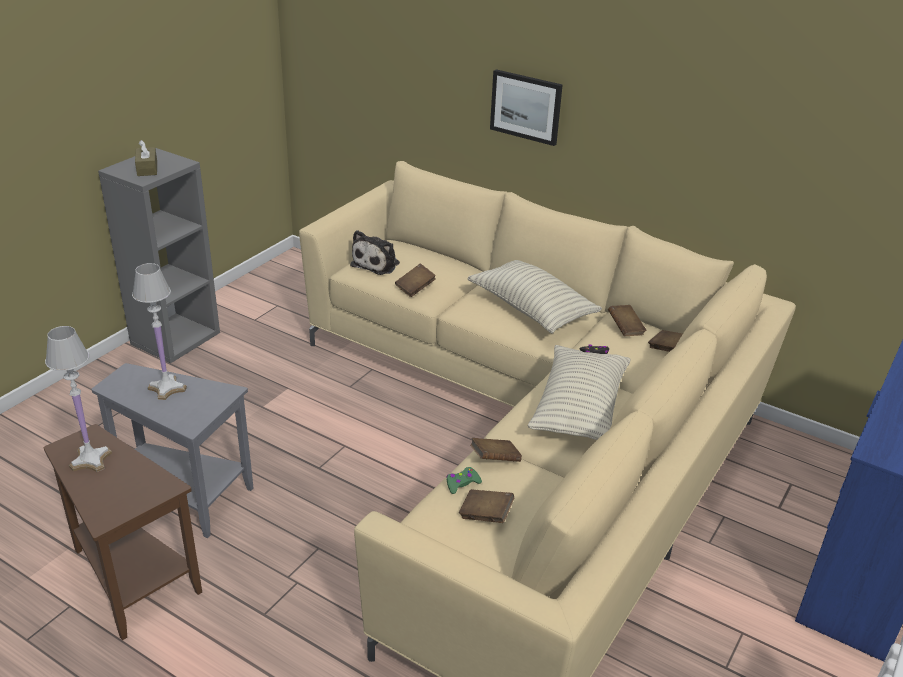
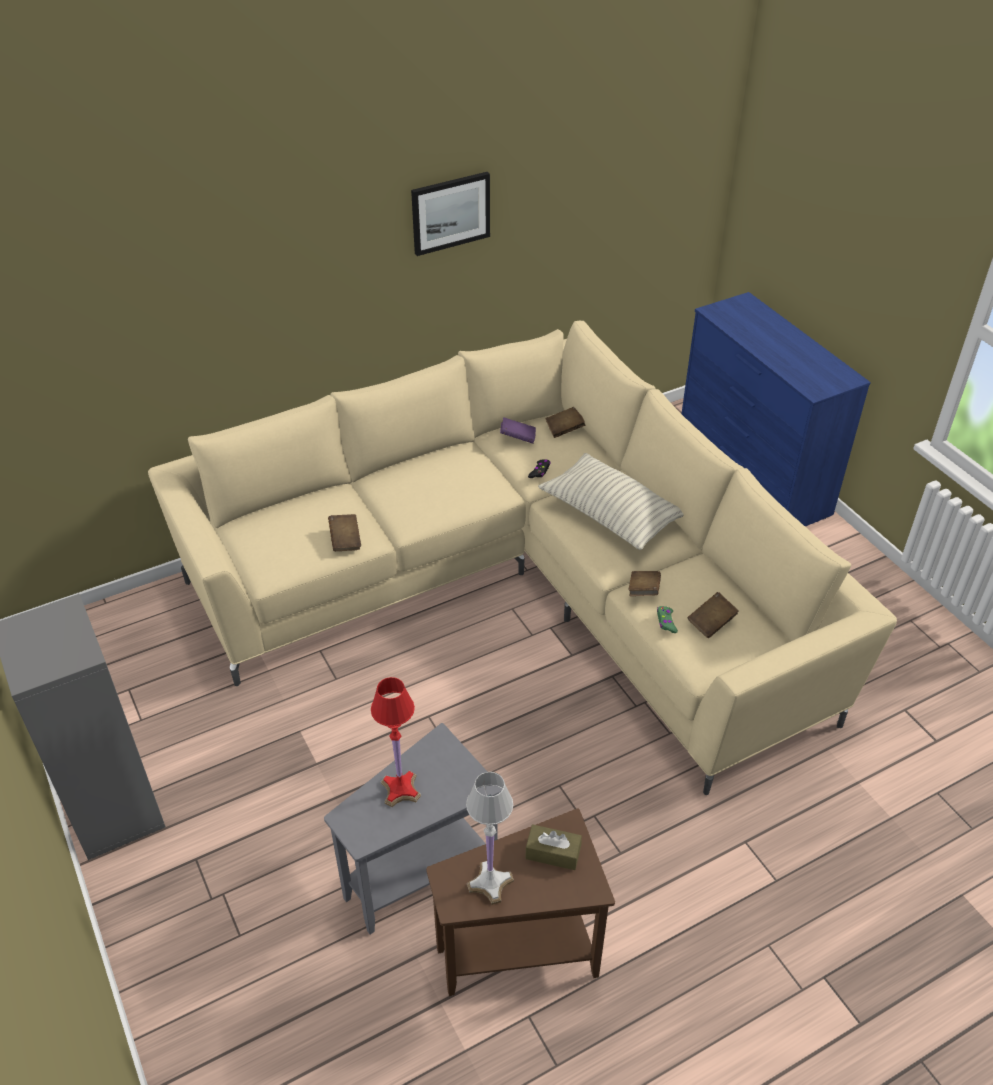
camera: 60 degrees left, 10 degrees up
(147, 168) = (53, 645): brown tissue box -> brown tissue box (553, 853)
(166, 388) = (400, 790): white table lamp -> red table lamp
(377, 263) = (273, 550): plush toy -> none
(526, 106) = (298, 302): picture -> picture (450, 212)
(531, 309) = (446, 479): pillow -> none
(625, 329) = (517, 438): brown book -> purple book

